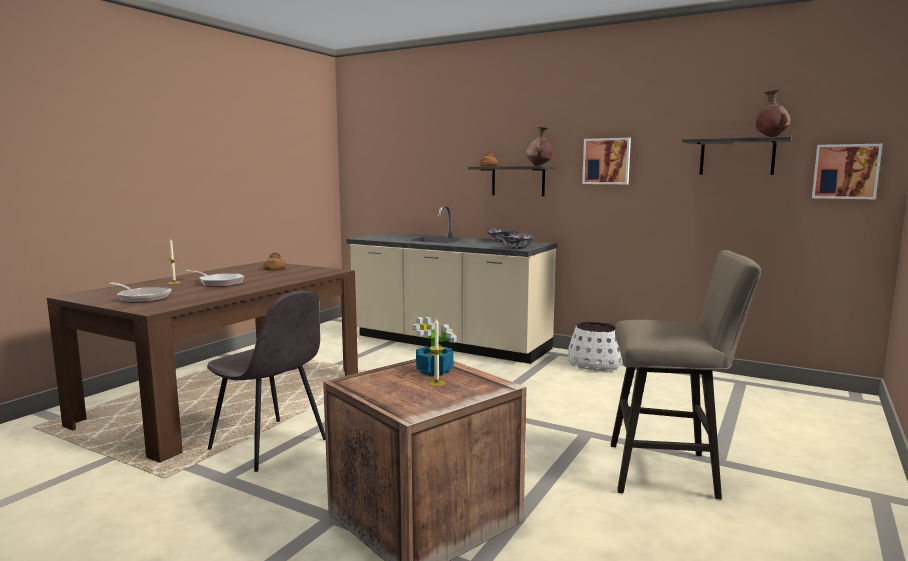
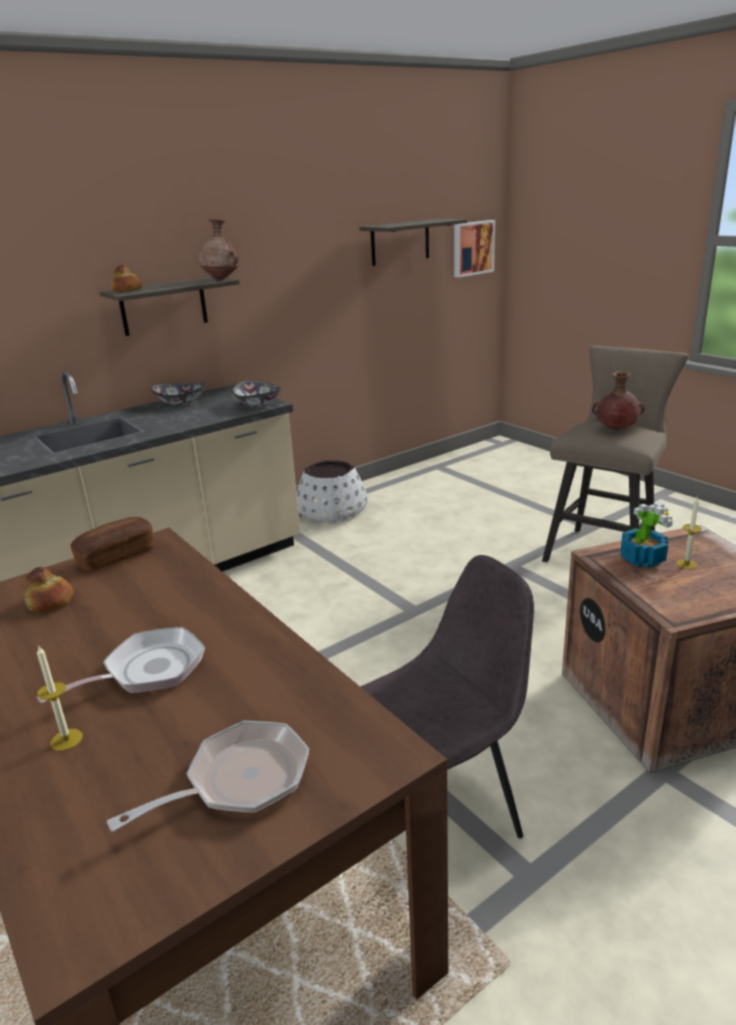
camera: 65 degrees left, 15 degrees up
(319, 269) = (117, 556): none -> bread
(606, 161) = (279, 260): picture -> none
(770, 137) = (438, 219): brown vase -> brown vase (615, 430)

